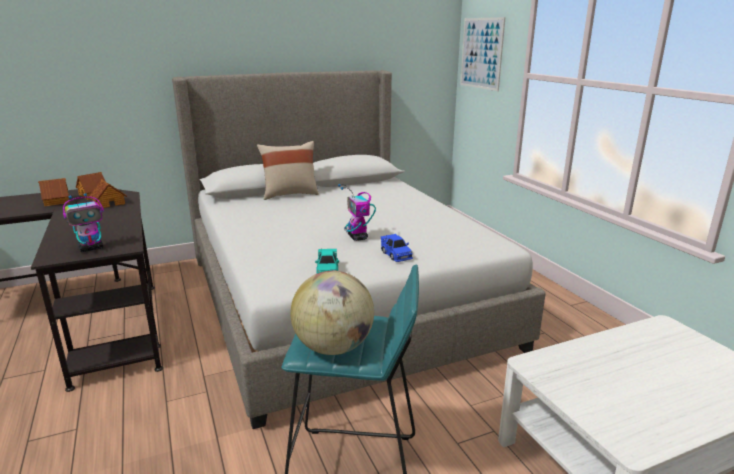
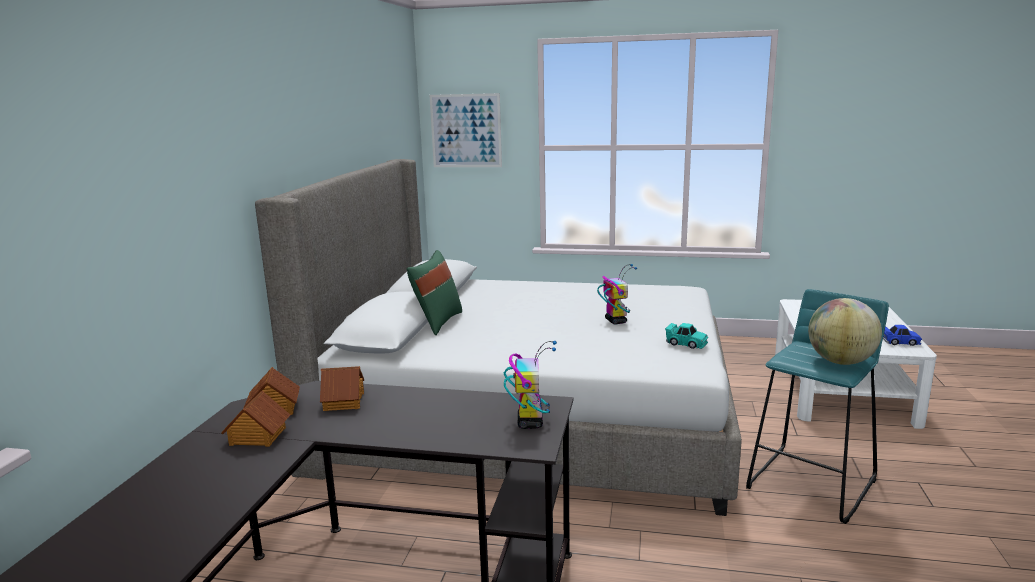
camera: 55 degrees left, 5 degrees down
(290, 194) = (437, 322): beige pillow -> green pillow
(357, 237) = (615, 321): toy robot -> toy robot turned 120 degrees counterclockwise
(396, 255) = (672, 318): blue toy car -> blue toy car (900, 342)

